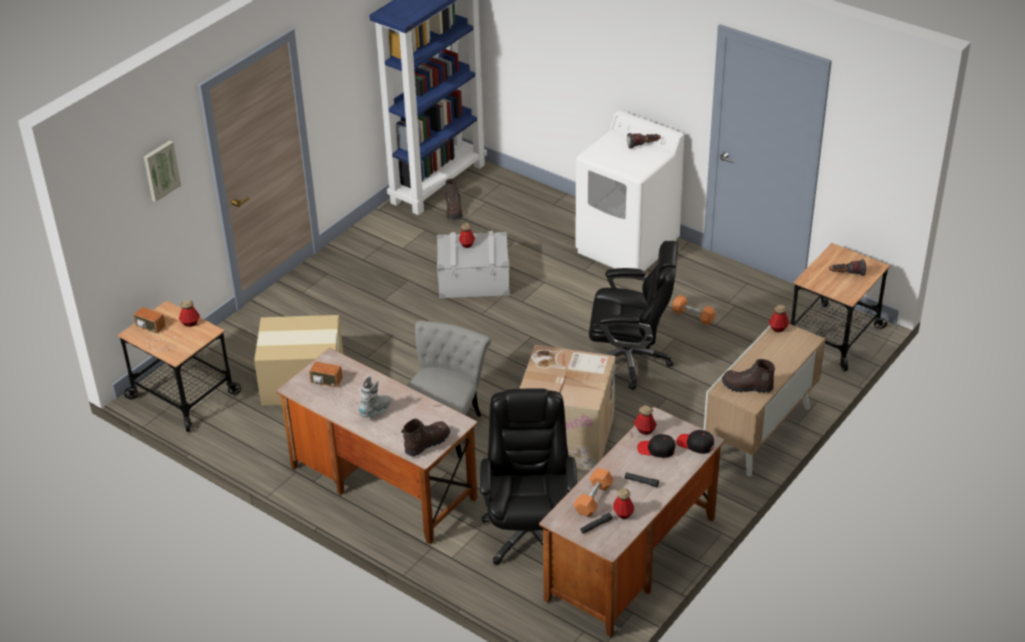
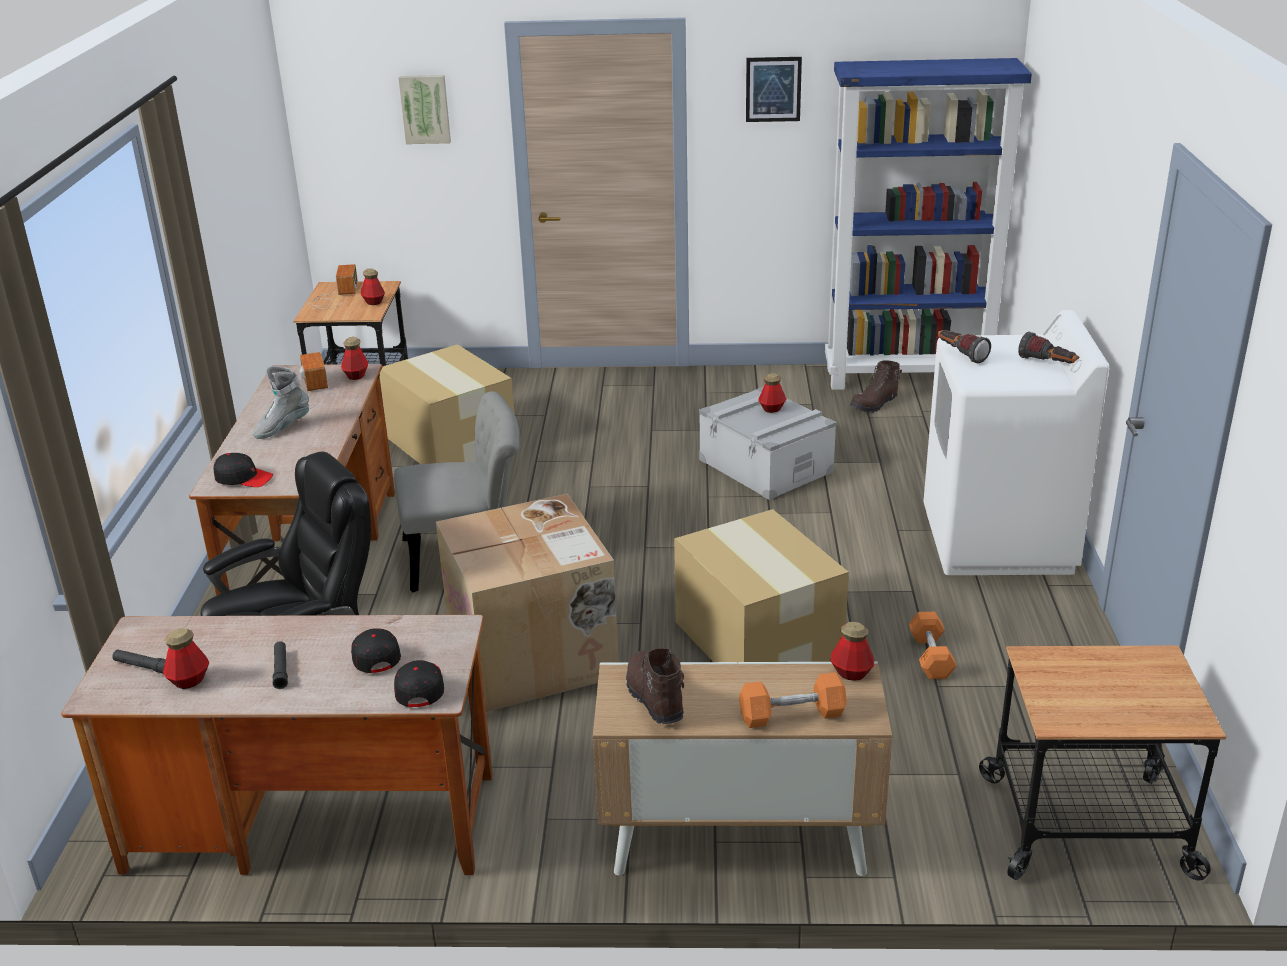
camera: 55 degrees right, 10 degrees down
(341, 47) = (773, 89): none -> picture
(376, 411) = (282, 428): grey boot -> grey boot turned 135 degrees clockwise
(426, 443) = (243, 478): brown boot -> black cap
(593, 499) = (208, 641): orange dumbbell -> orange dumbbell (792, 715)
(629, 360) = (758, 641): black office chair -> cardboard box
(644, 430) = (415, 627): bottle -> bottle (356, 375)
(846, 274) = (1116, 695): flashlight -> flashlight (960, 355)

